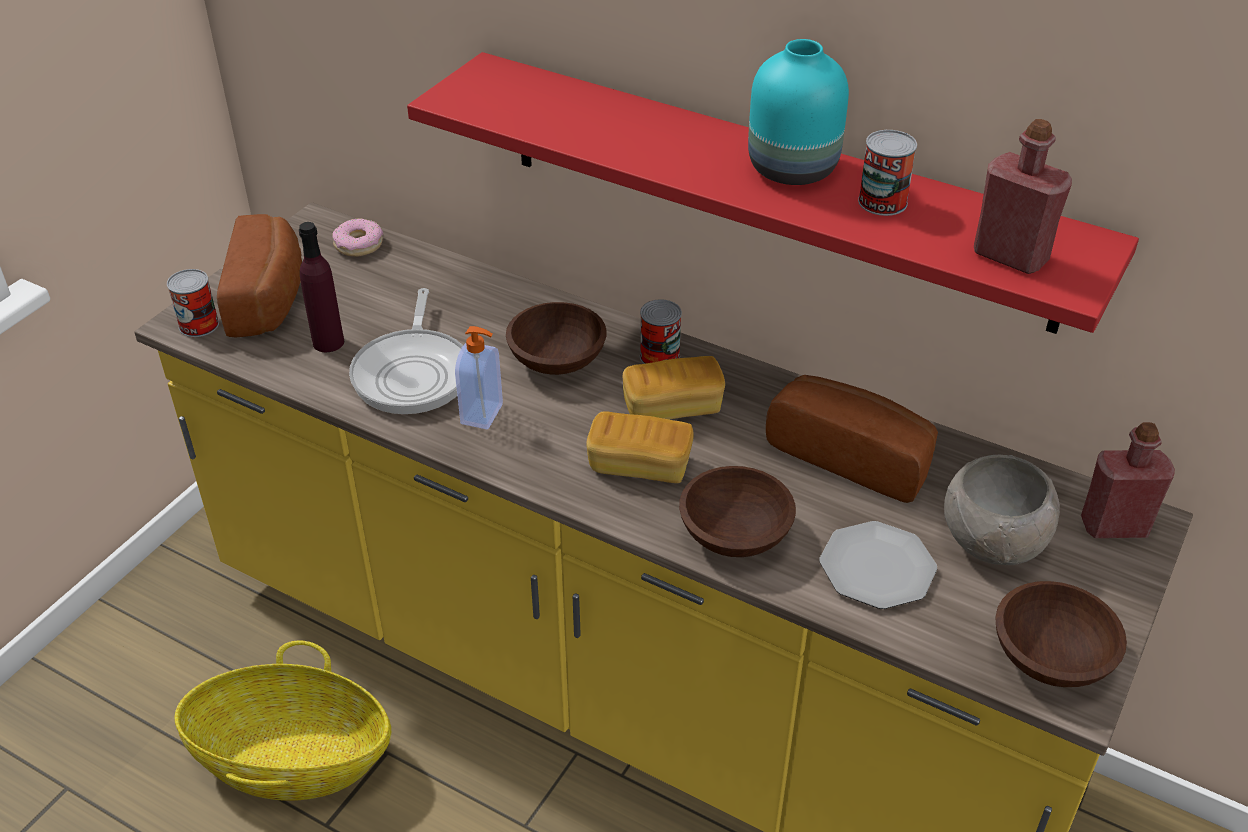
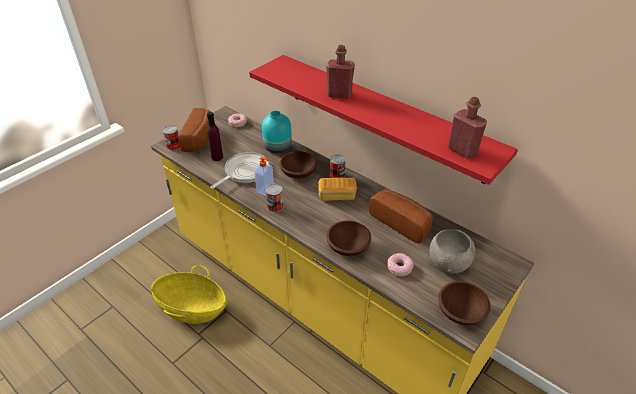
camera: 10 degrees right, 0 degrees up
(413, 373) = (244, 172): frying pan -> frying pan turned 150 degrees counterclockwise
(640, 465) = (318, 216): bread -> none
(791, 168) = (385, 108): turquoise vase -> turquoise vase (277, 147)
(876, 569) = (399, 267): plate -> donut
(882, 202) = (417, 124): can -> can (275, 206)
(1114, 526) = (500, 263): red bottle -> red bottle (339, 94)

